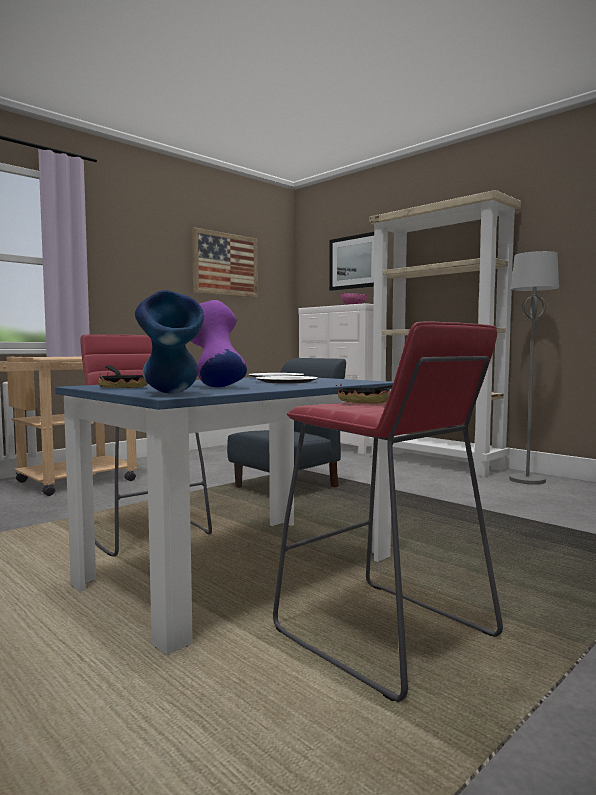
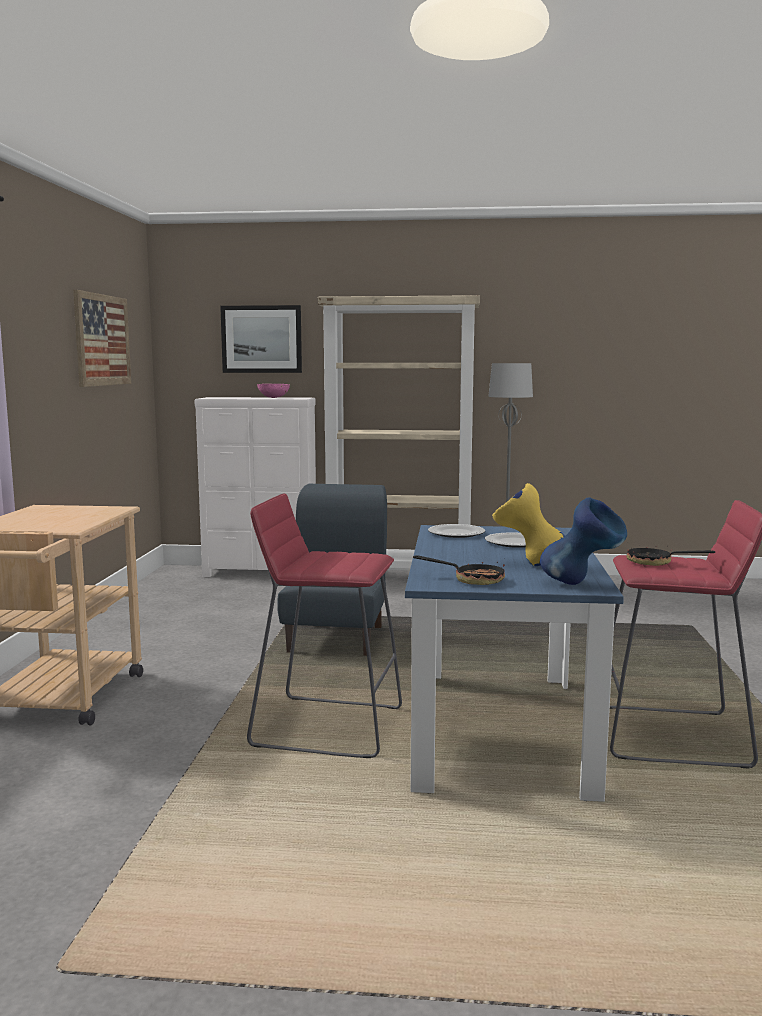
camera: 40 degrees left, 5 degrees up
(214, 387) = (528, 564): purple vase -> yellow vase

